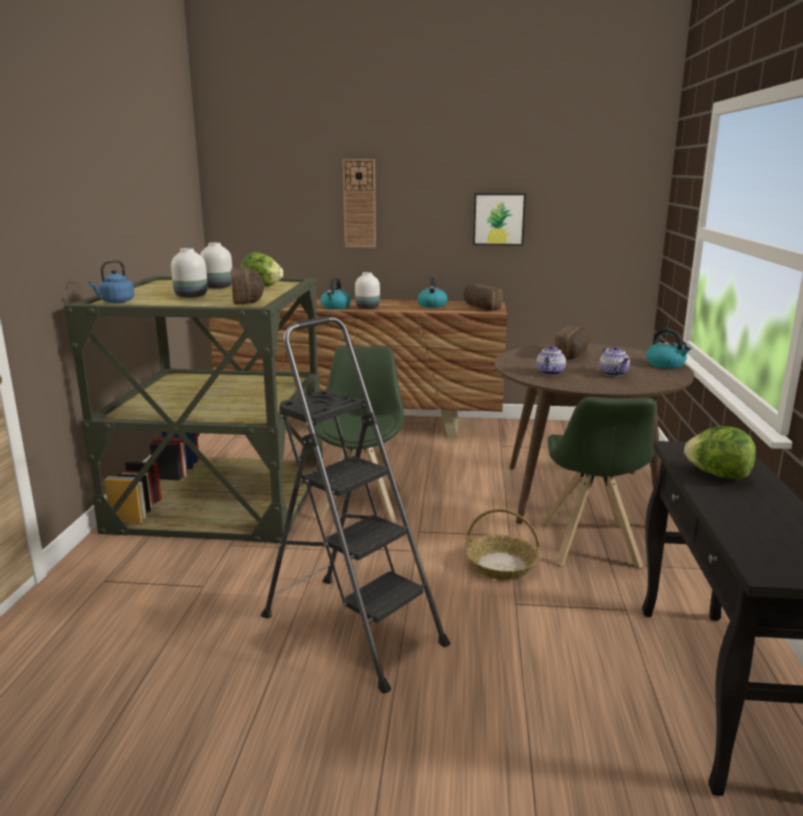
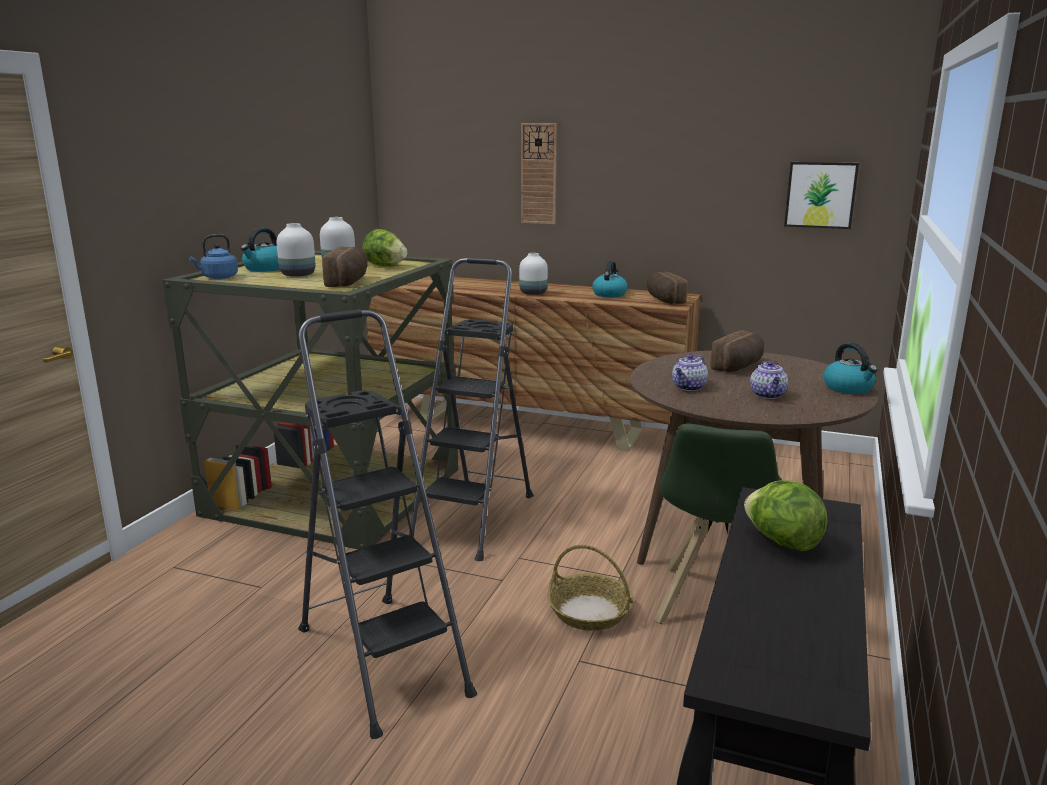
camera: 15 degrees right, 0 degrees up
(335, 307) = (499, 290): kettle -> kettle (264, 269)
(361, 504) = (474, 518): green chair -> step ladder
(498, 219) = (697, 195): picture -> picture (820, 195)

